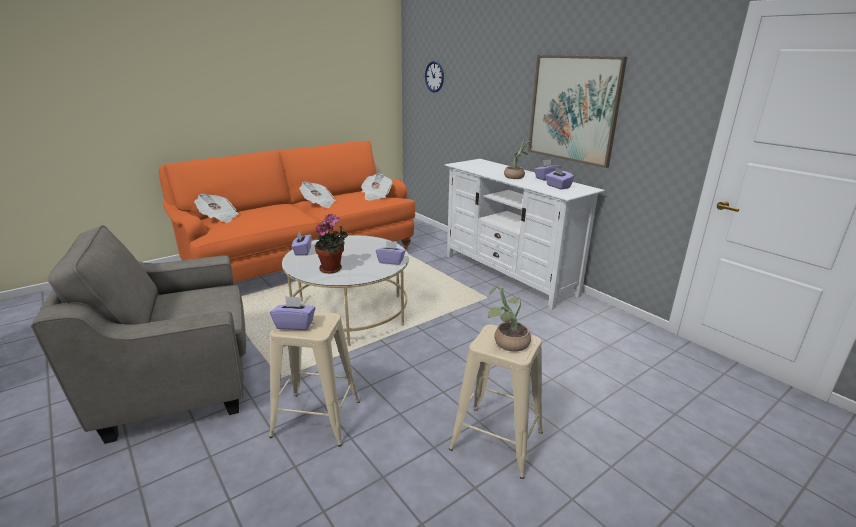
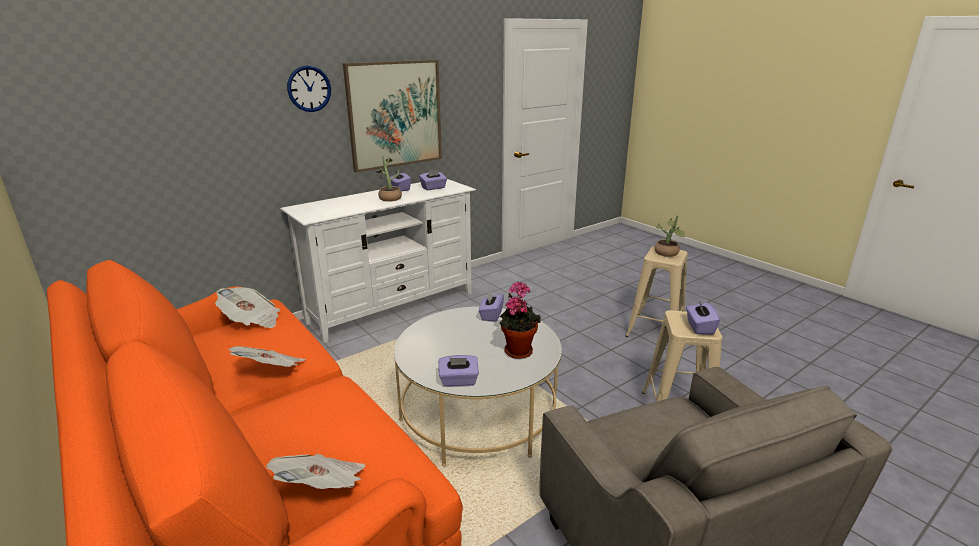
camera: 90 degrees left, 0 degrees up
(434, 76) = (122, 113): wall clock -> wall clock (309, 89)

